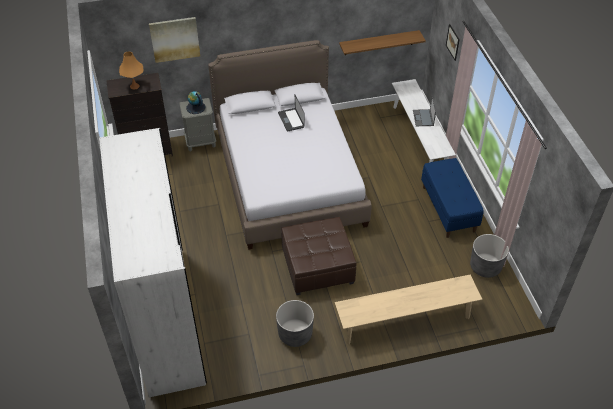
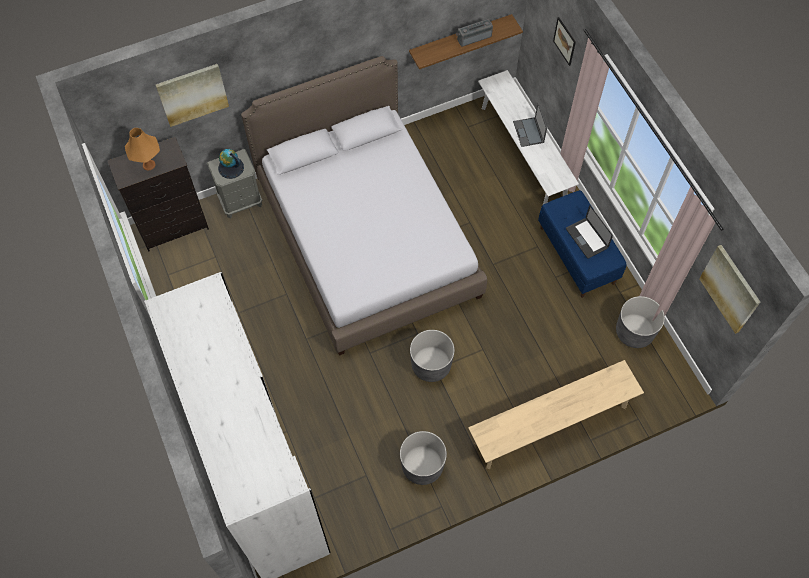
camera: 10 degrees left, 15 degrees up
(291, 120) = (362, 170): laptop -> laptop (586, 238)
(318, 266) = (431, 365): brown ottoman -> grey planter
(388, 40) = (473, 37): none -> radio
(553, 207) = (730, 289): none -> picture

